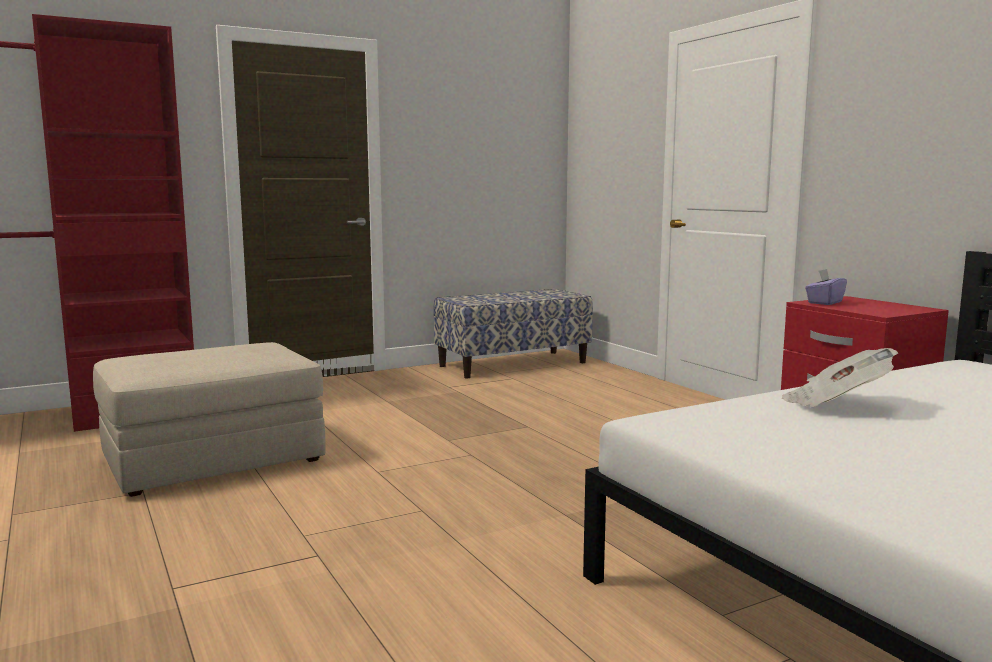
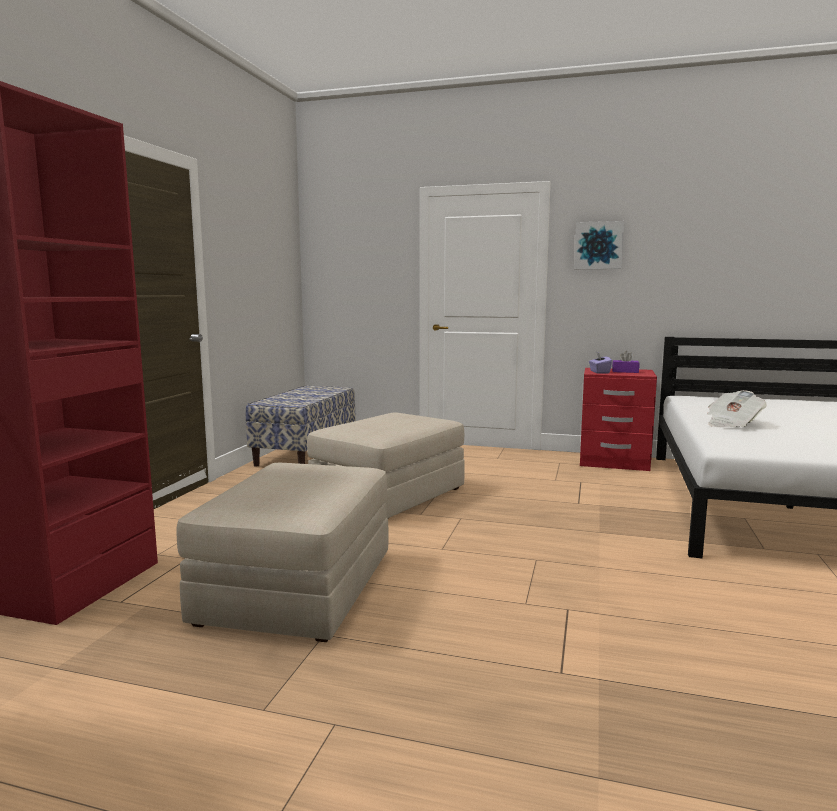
camera: 45 degrees left, 0 degrees up
(471, 417) = (389, 495): none -> beige ottoman
(874, 306) = (625, 371): none -> purple tissue box
(877, 93) = (598, 245): none -> picture

